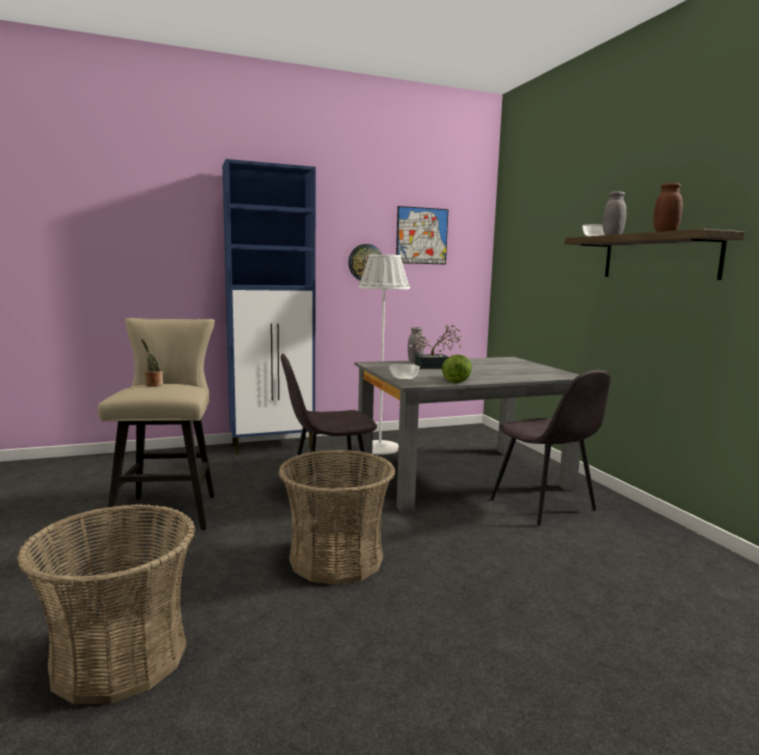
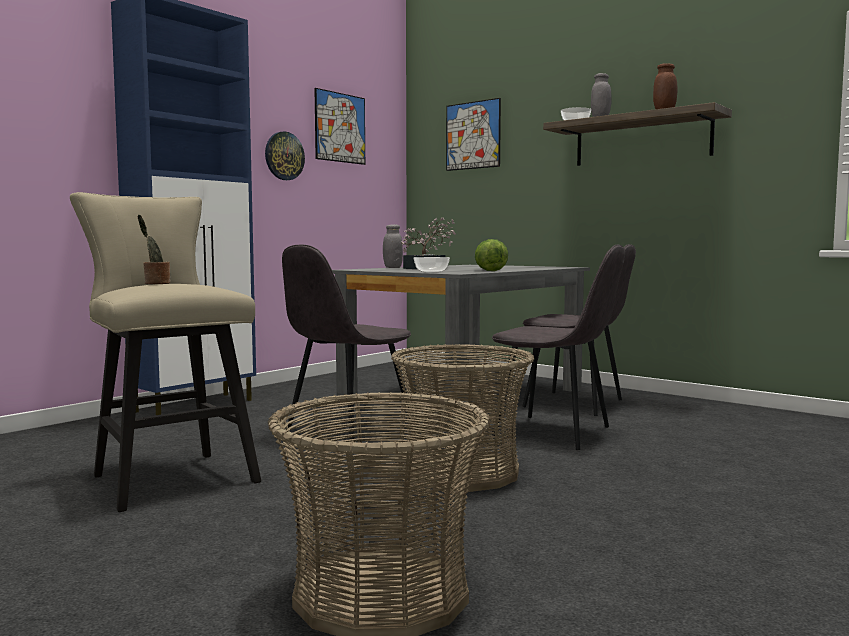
camera: 30 degrees left, 5 degrees down
(380, 447) = (334, 389): white floor lamp -> none
(472, 536) = (555, 433): none -> grey chair
(534, 240) = (473, 135): none -> picture

